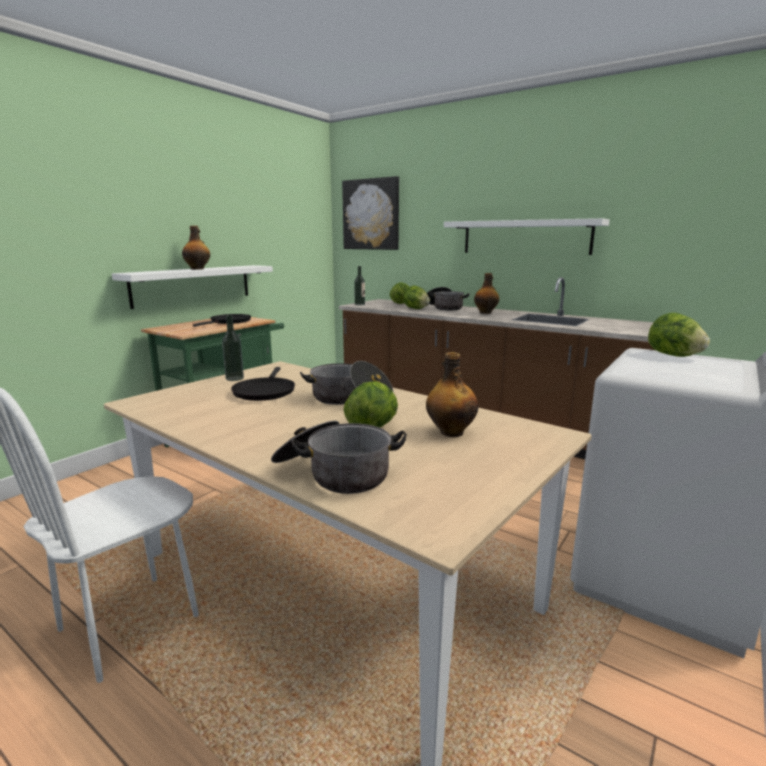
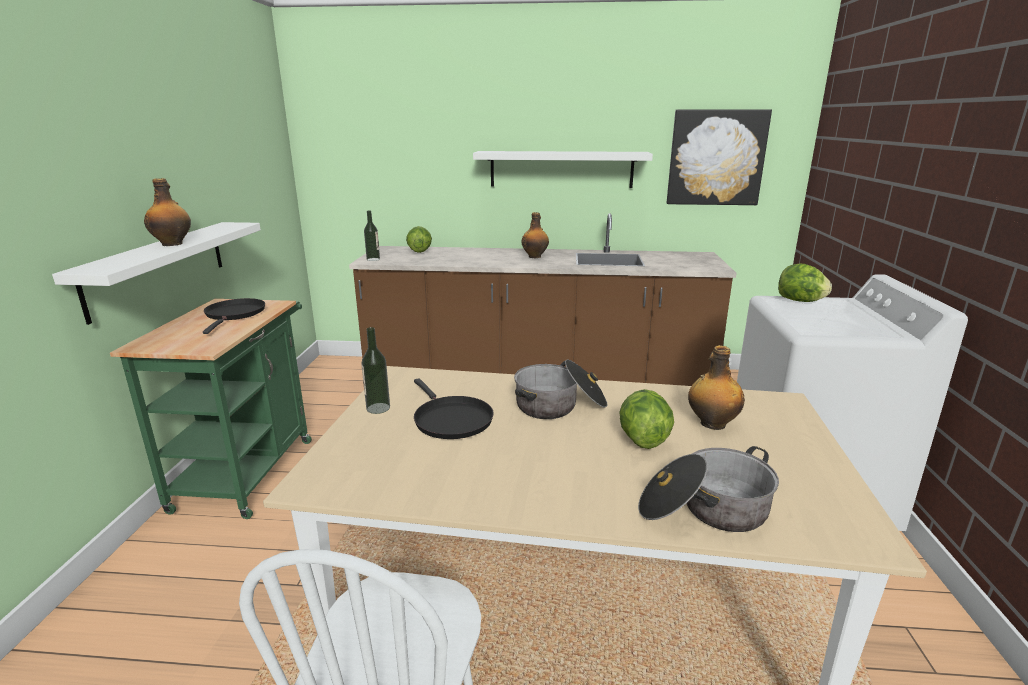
camera: 30 degrees left, 5 degrees up
(371, 214) = (355, 138): picture -> picture (716, 158)
(416, 309) = (452, 259): lettuce -> none
(444, 307) = (480, 253): cooking pot -> none

